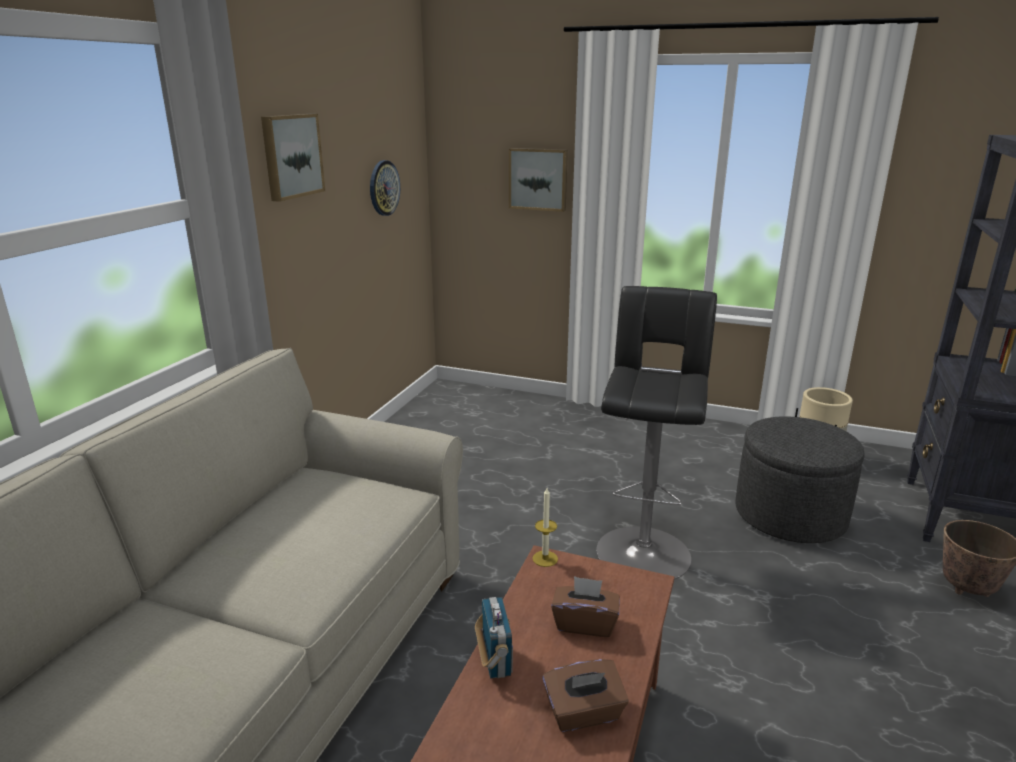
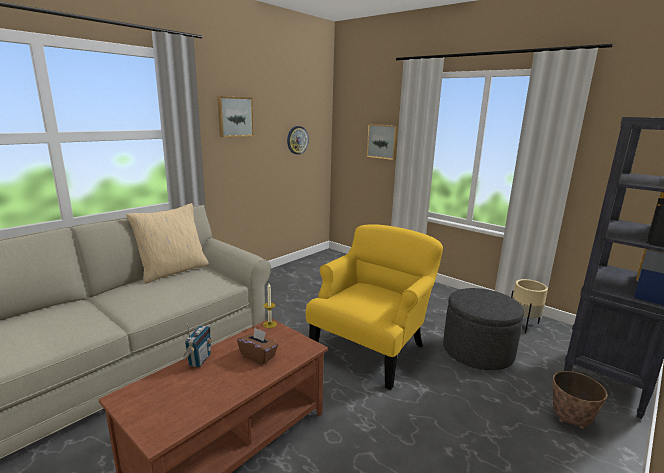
camera: 20 degrees right, 5 degrees down
(274, 493) = (173, 271): none -> beige pillow
(584, 713) = (216, 392): brown tissue box -> none
(643, 549) = (371, 348): black stool -> yellow armchair

